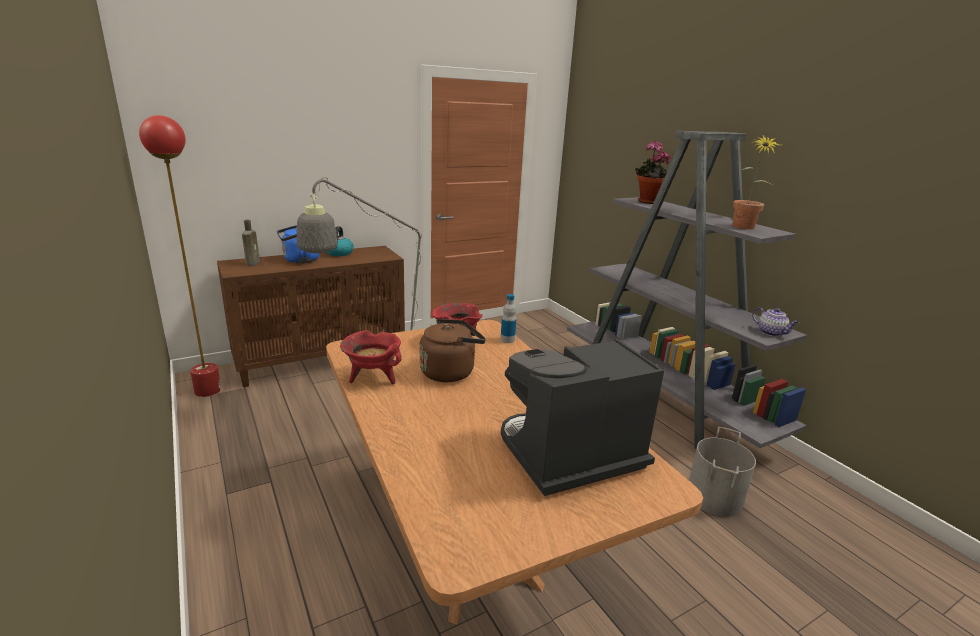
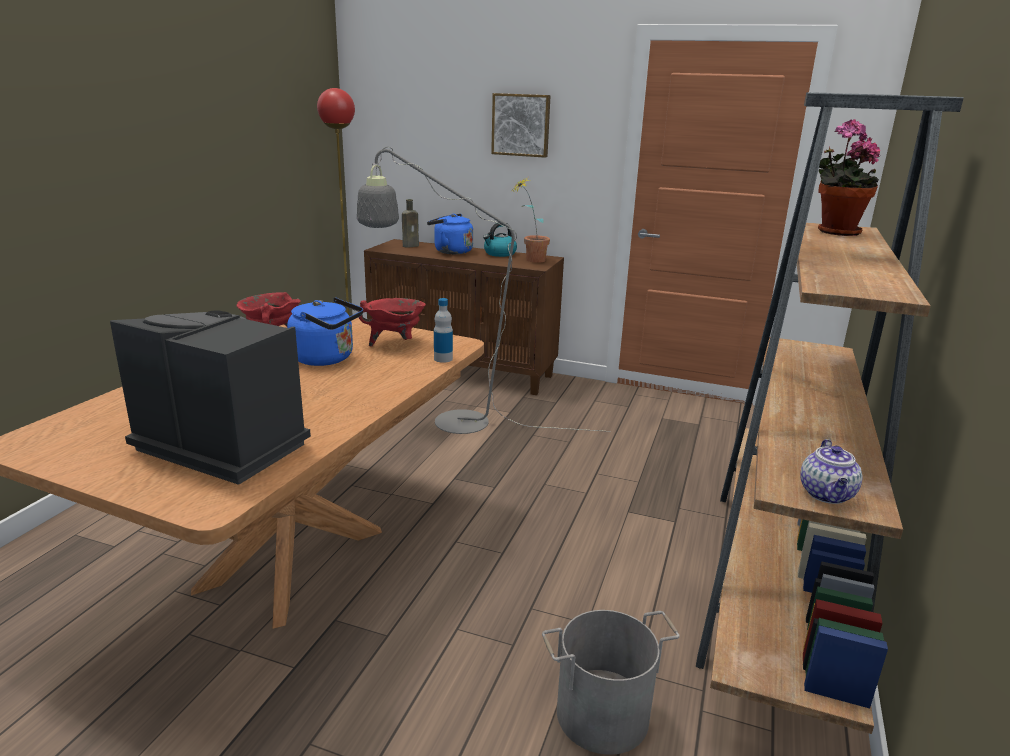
camera: 50 degrees right, 0 degrees up
(337, 143) = (521, 125): none -> picture
(450, 372) = (327, 359): brown kettle -> blue kettle
(662, 399) = (776, 586): grey bookcase -> brown bookcase
(743, 228) = (841, 278): potted plant -> potted plant (530, 260)

